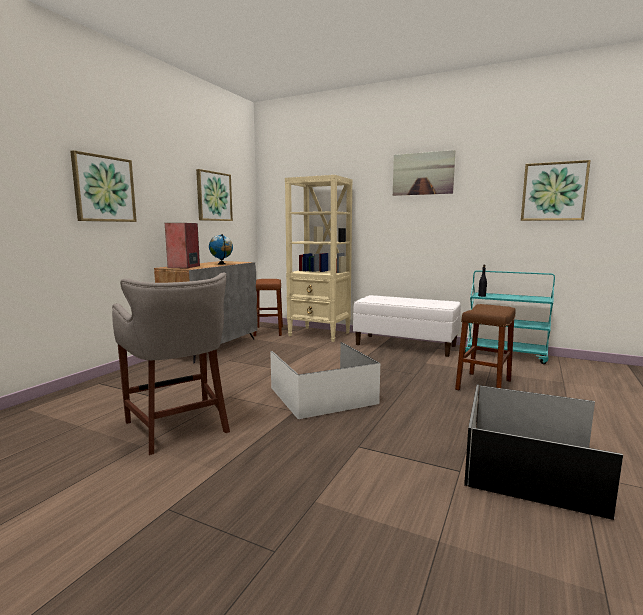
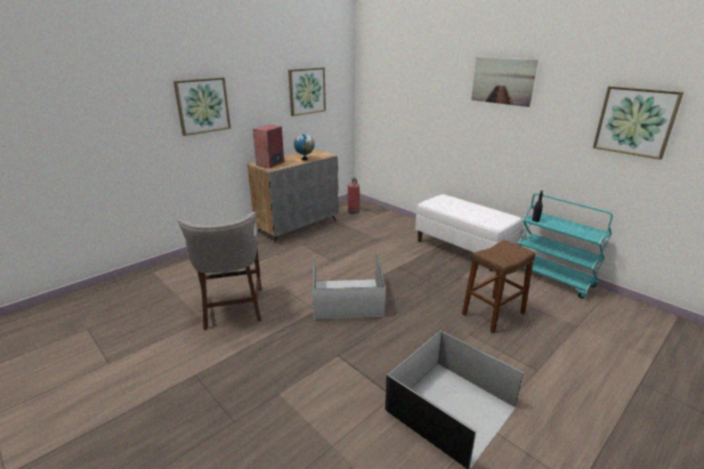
camera: 20 degrees right, 15 degrees up
(268, 331) = (353, 211): brown stool -> fire extinguisher
(319, 334) = (395, 222): beige bookcase -> none

